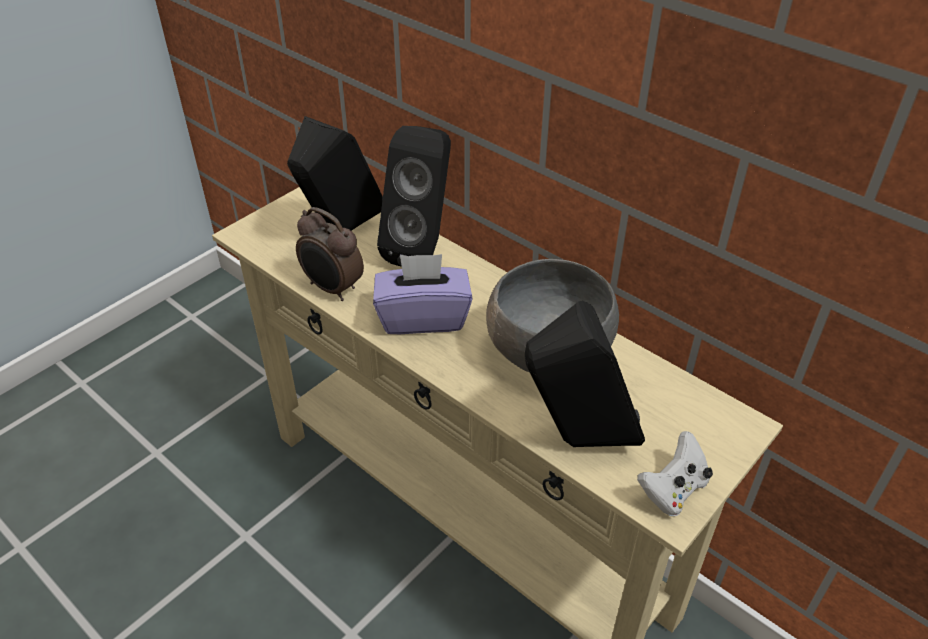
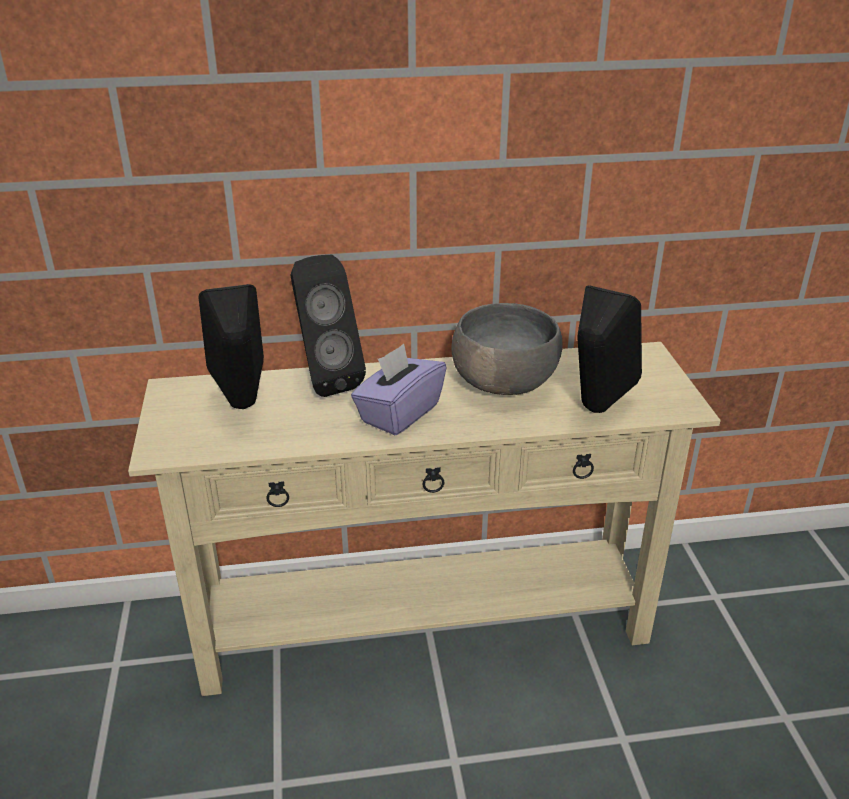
camera: 50 degrees left, 10 degrees down
(332, 289) = (305, 438): alarm clock -> none
(673, 490) = (672, 399): white game controller -> none

